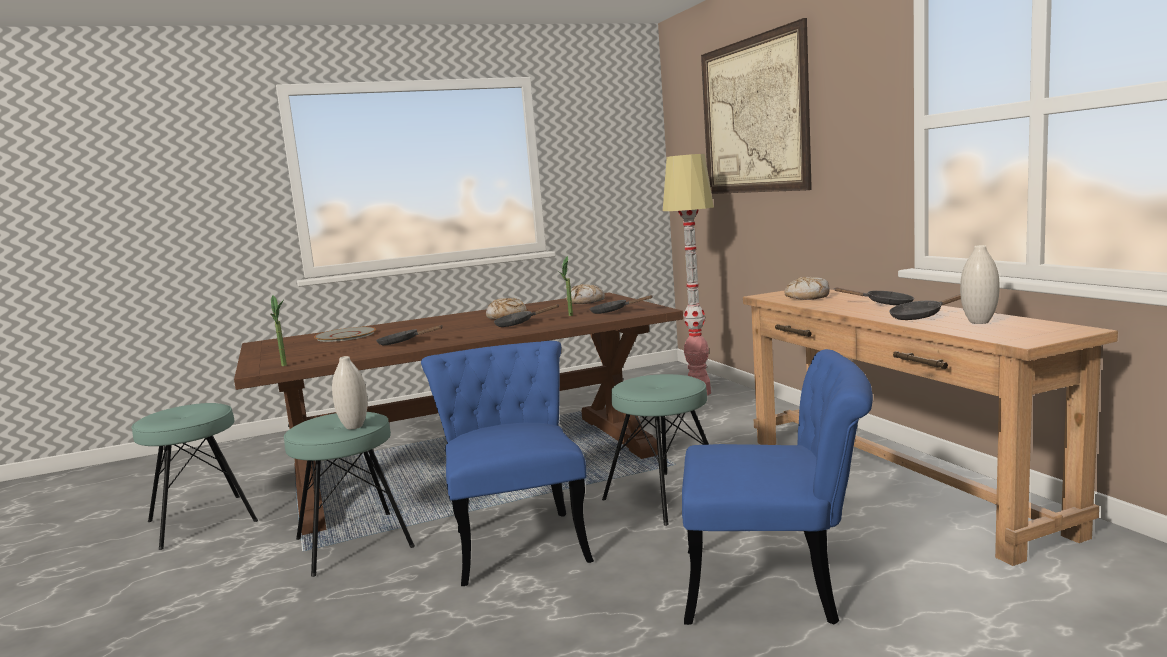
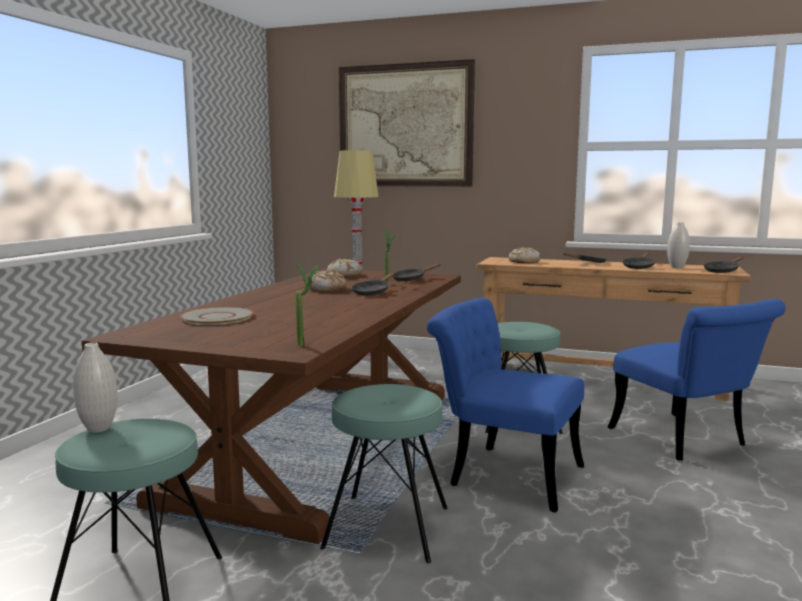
camera: 50 degrees left, 0 degrees up
(354, 427) = (420, 395): white vase -> white vase (98, 429)
(402, 343) = (334, 314): black frying pan -> black frying pan (722, 271)
(778, 586) = (687, 441): blue chair -> blue chair turned 105 degrees clockwise

